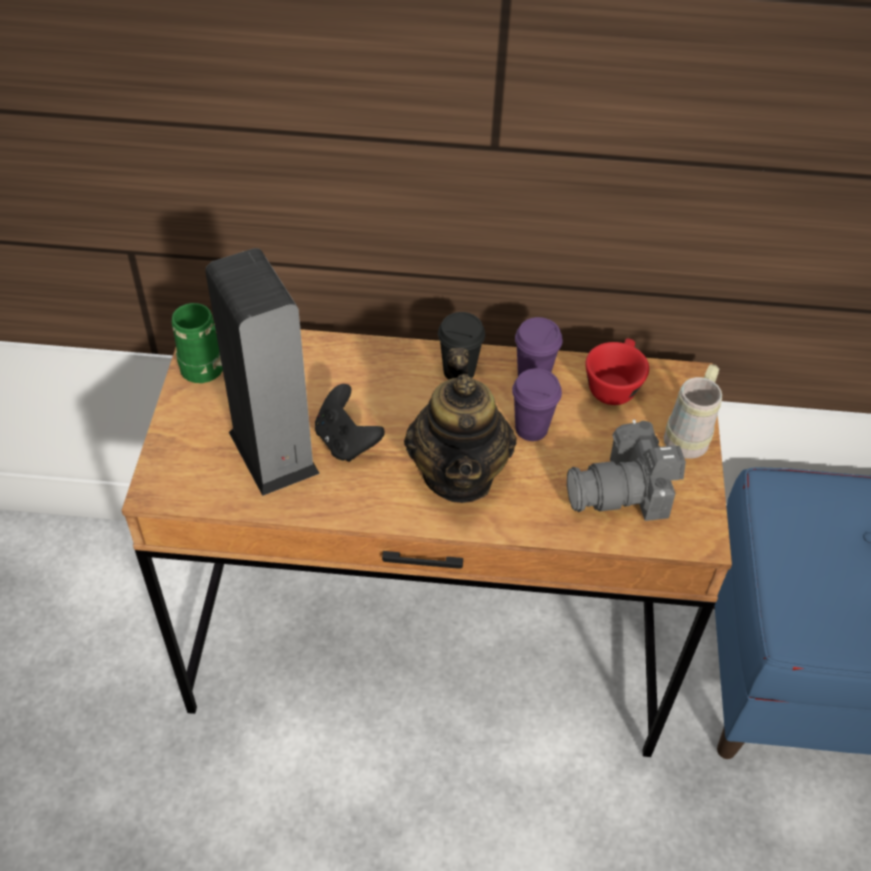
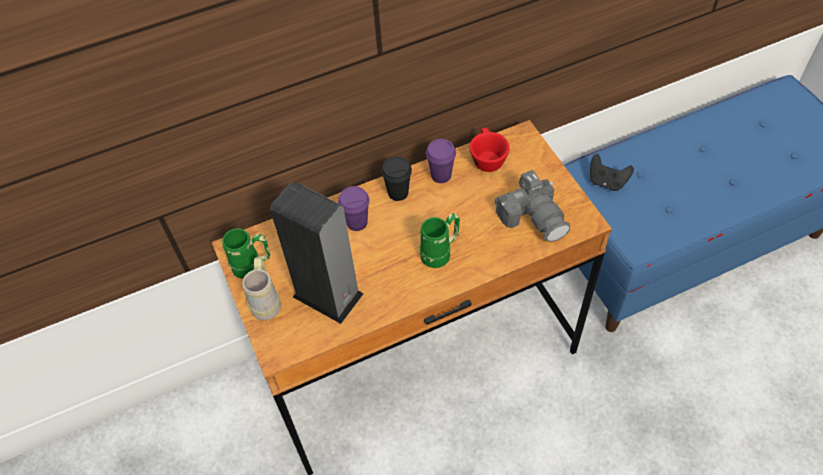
camera: 25 degrees left, 5 degrees up
(346, 441) = (365, 267): black game controller -> black game controller (607, 182)
(459, 474) = (440, 253): teapot -> green mug
(531, 429) = (461, 206): purple cup -> purple cup (357, 222)
(624, 491) = (533, 217): camera -> camera turned 75 degrees counterclockwise
(689, 435) = (545, 167): beige mug -> beige mug (266, 301)

